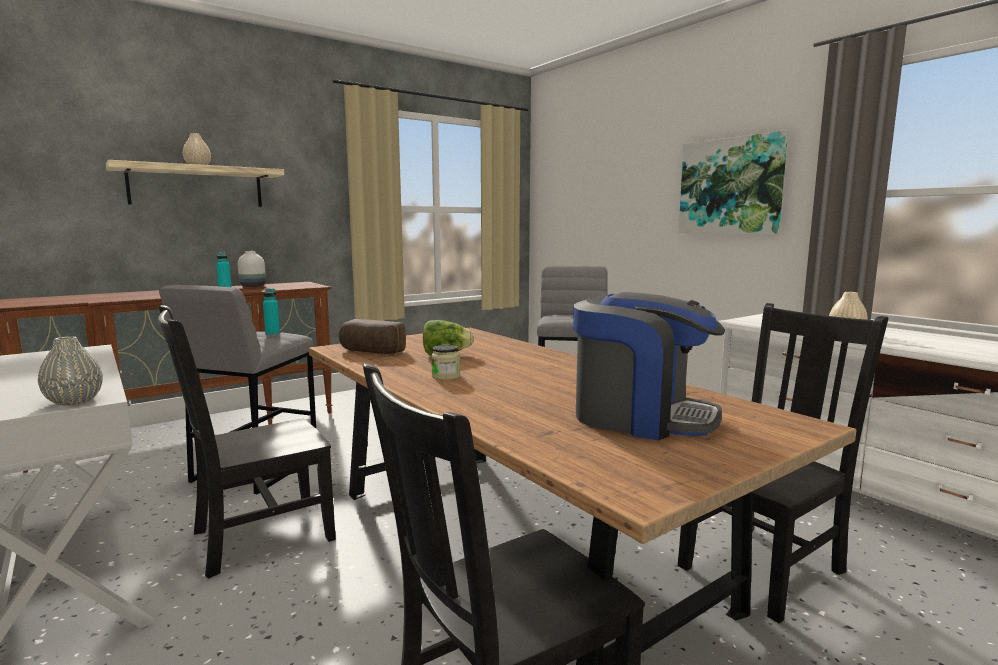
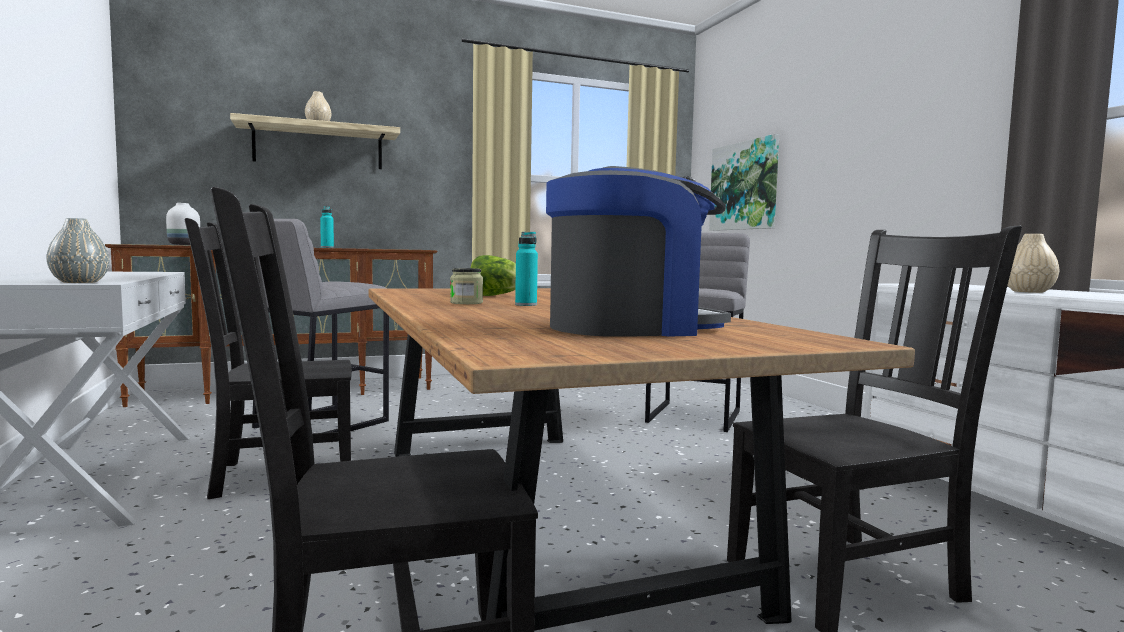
camera: 15 degrees right, 5 degrees down
(253, 286) = (363, 248): white vase -> white vase (185, 245)
(272, 334) = (349, 282): turquoise bottle -> turquoise bottle (526, 305)
(370, 352) = (422, 292): bread -> none
(640, 417) = (631, 327): coffee machine -> coffee machine turned 60 degrees counterclockwise
(730, 186) = (910, 130): picture -> picture (744, 186)

